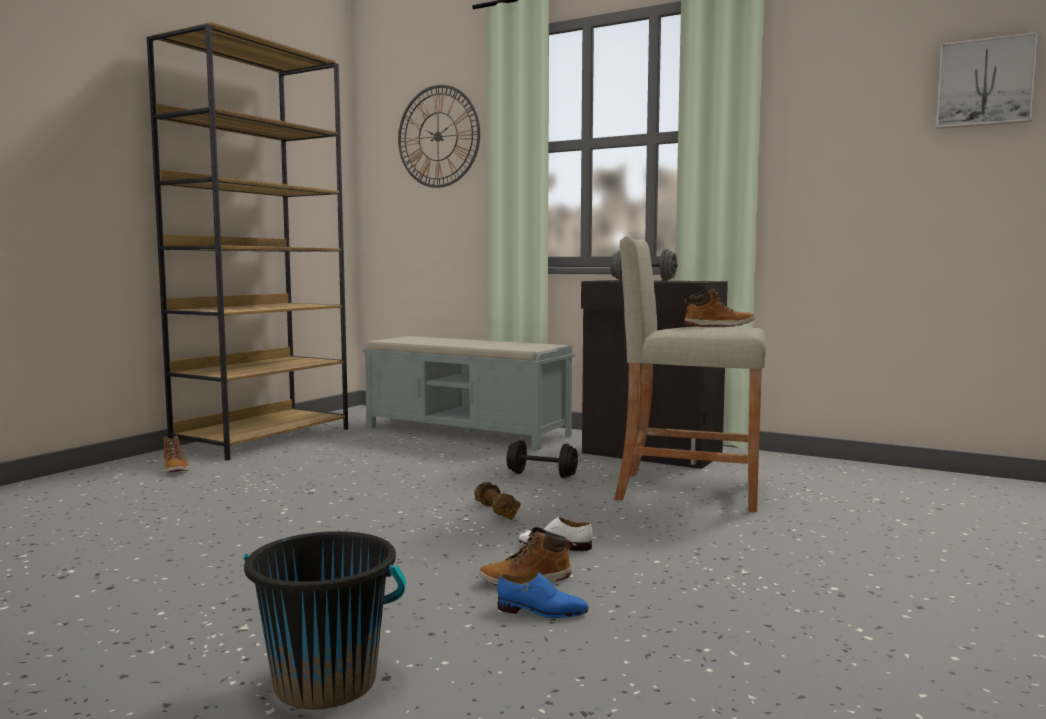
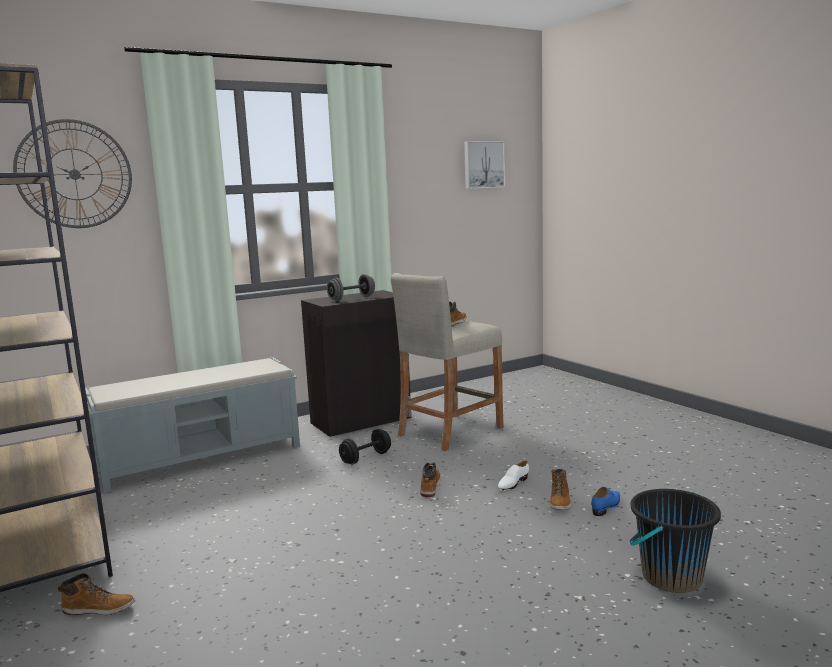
camera: 60 degrees left, 5 degrees up
(496, 511) = (429, 486): brown dumbbell -> boot

